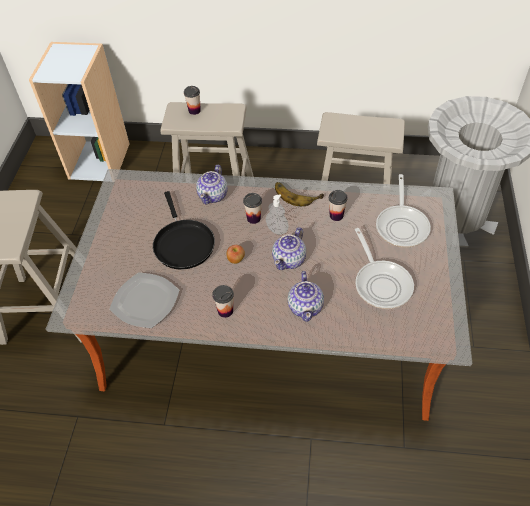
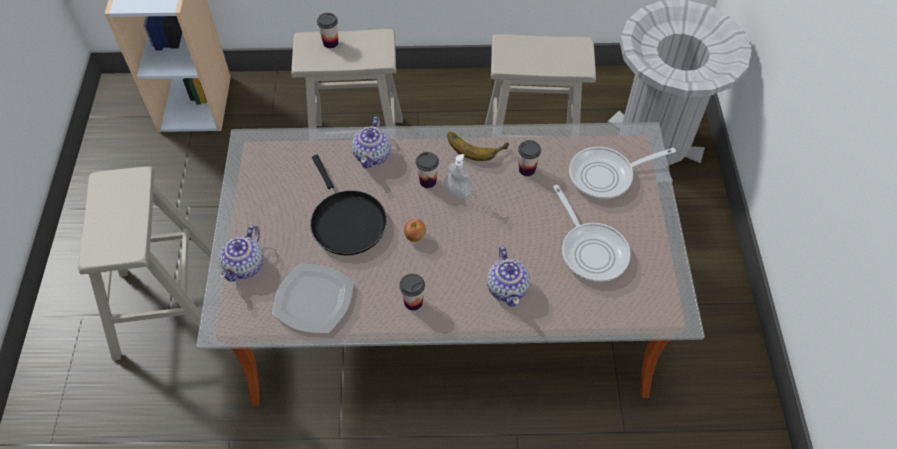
camera: 10 degrees left, 5 degrees up
(289, 259) = (479, 230): teapot -> teapot (245, 265)
(402, 225) = (606, 176): frying pan -> frying pan turned 75 degrees clockwise

